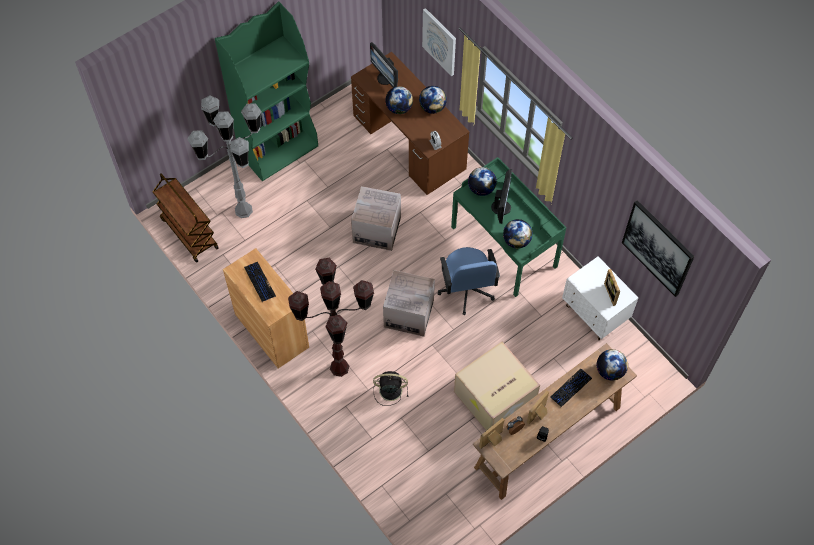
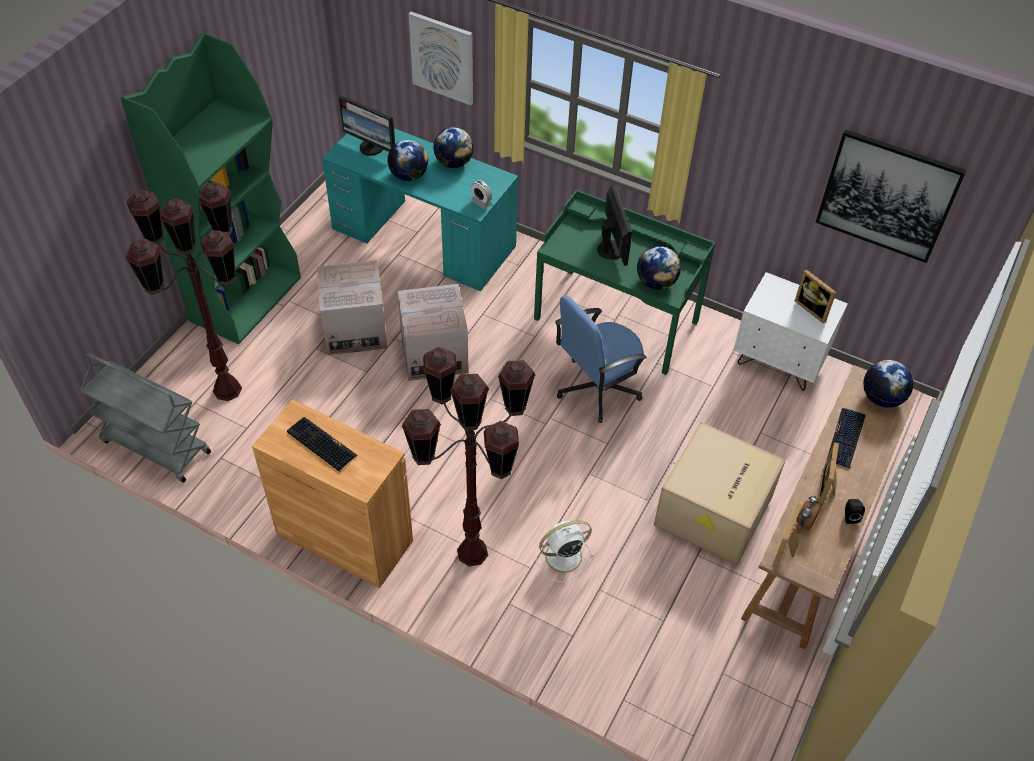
camera: 25 degrees left, 10 degrees down
(189, 233) = (155, 446): brown cart -> grey cart
(243, 210) = (227, 389): grey floor lamp -> brown floor lamp
(389, 390) = (562, 557): black fan -> white fan
(408, 314) = (535, 445): cardboard box -> cardboard box (355, 329)
(409, 142) = (423, 238): brown desk -> turquoise desk
(466, 290) = (597, 388): blue office chair -> blue office chair turned 90 degrees clockwise
(481, 189) = (572, 236): globe -> none

